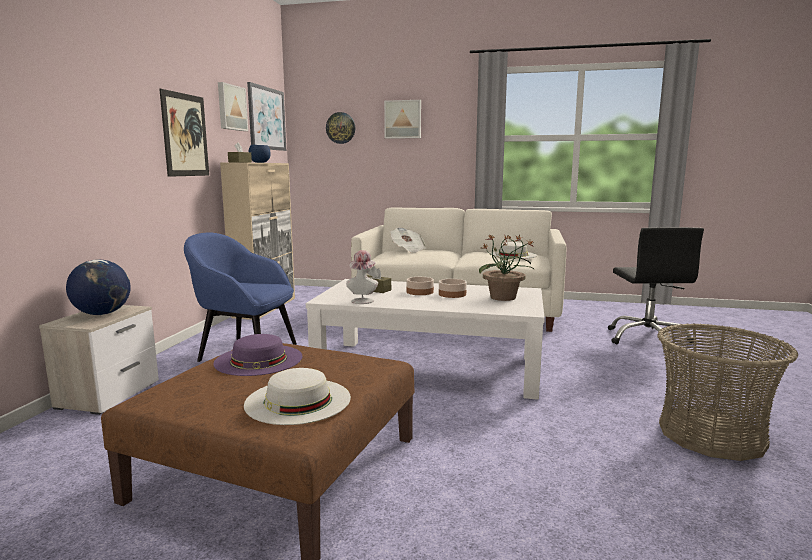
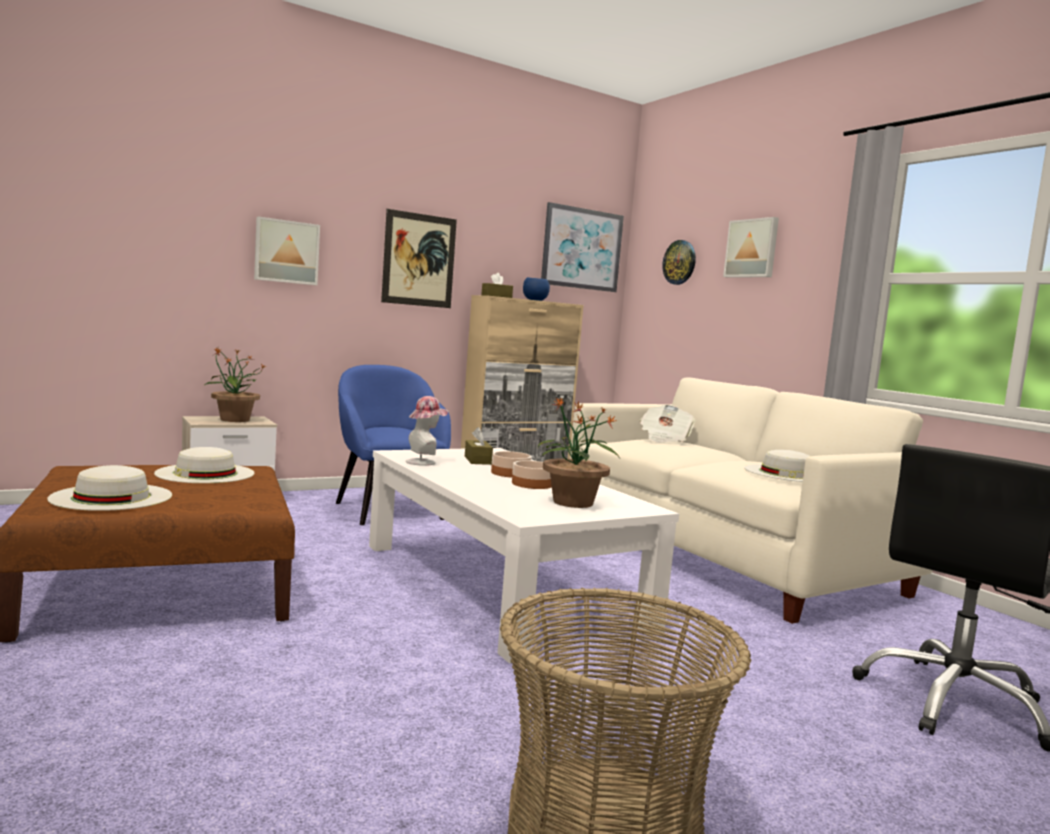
camera: 45 degrees right, 5 degrees down
(102, 314) = (234, 420): globe -> potted plant
(231, 107) = (509, 232): picture -> picture (286, 252)
(259, 359) = (205, 473): purple hat -> white hat

